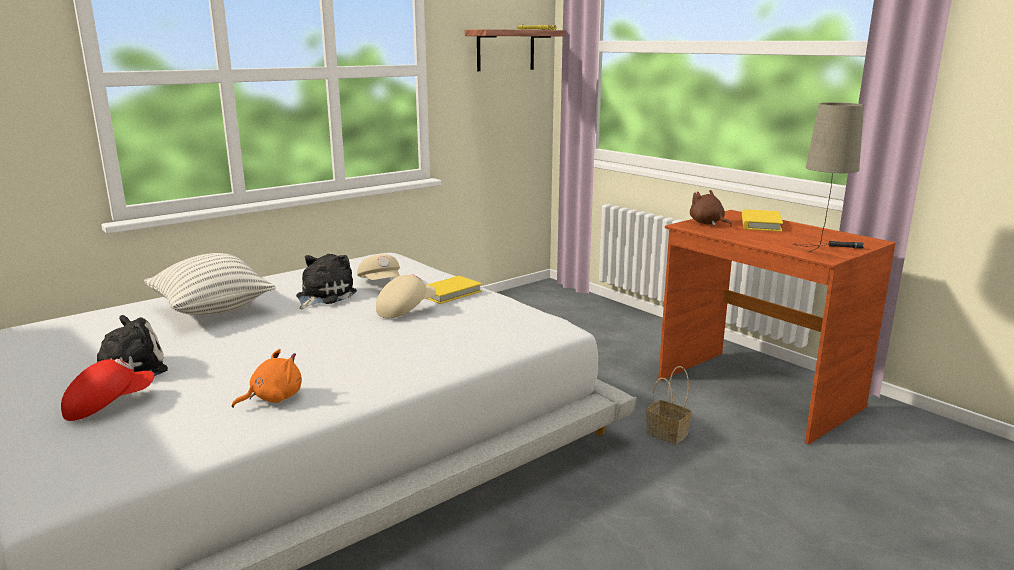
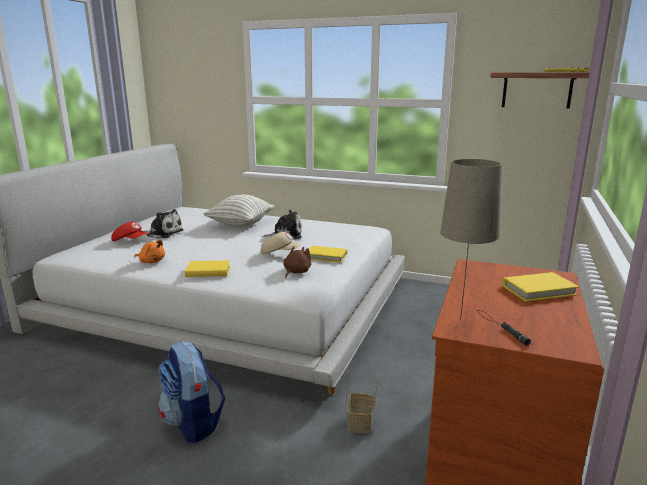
camera: 60 degrees right, 0 degrees up
(381, 283) = (321, 239): beige cap -> none
(398, 363) = (208, 271): none -> yellow book
(588, 544) = (193, 423): none -> backpack
(707, 223) = (494, 270): brown plush toy -> brown plush toy (296, 272)

